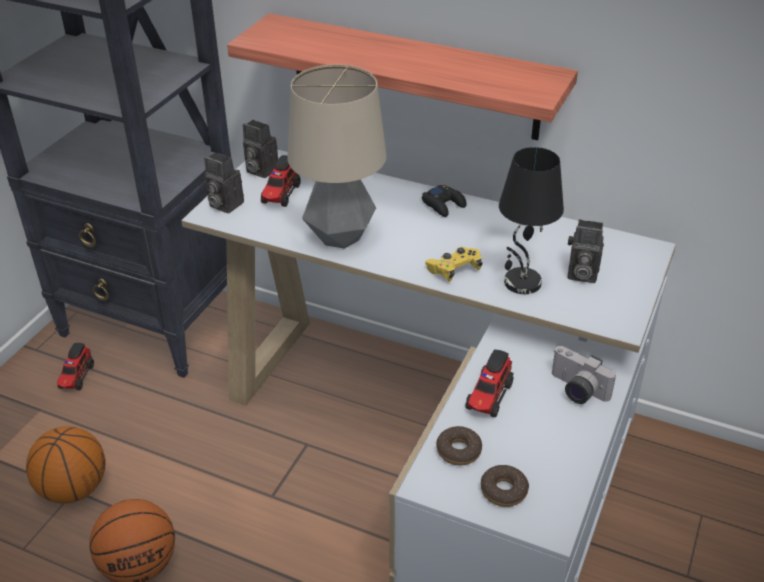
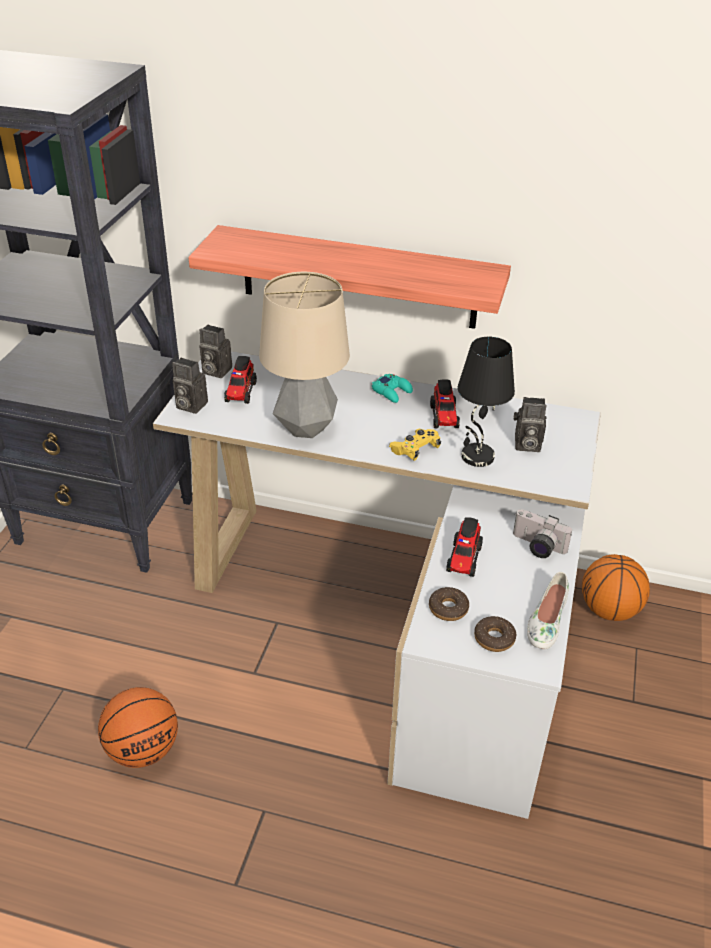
camera: 10 degrees left, 0 degrees up
(74, 489) = (63, 687): basketball -> basketball (609, 610)
(76, 377) = (40, 582): toy truck -> toy truck (444, 418)
(444, 205) = (392, 392): black game controller -> turquoise game controller
(569, 476) = (546, 620): none -> white shoe

